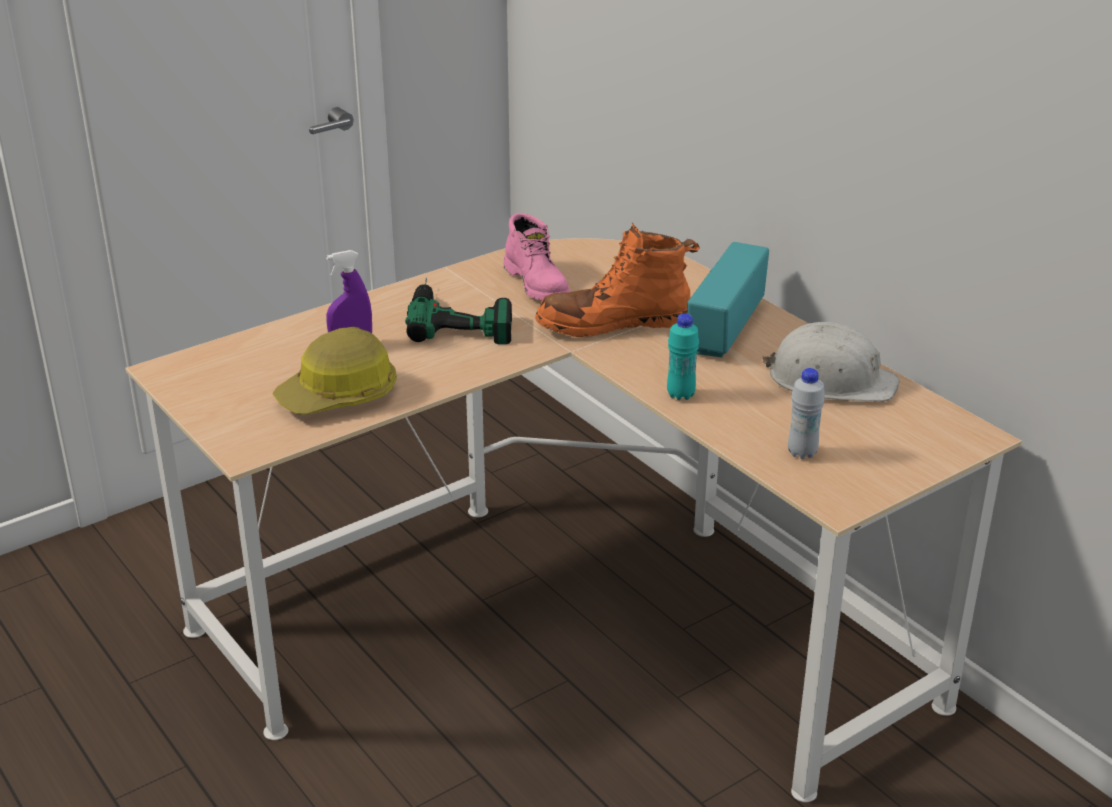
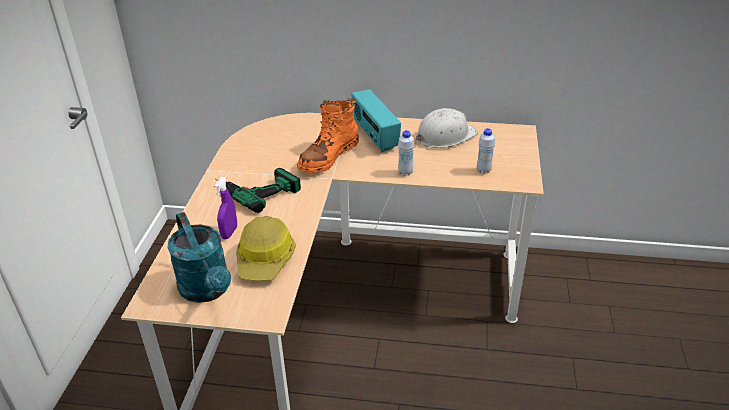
camera: 45 degrees left, 5 degrees up
(234, 391) = (208, 290): none -> turquoise watering can
(538, 284) = (266, 156): pink boot -> none
(680, 395) = (405, 172): turquoise bottle -> white bottle

